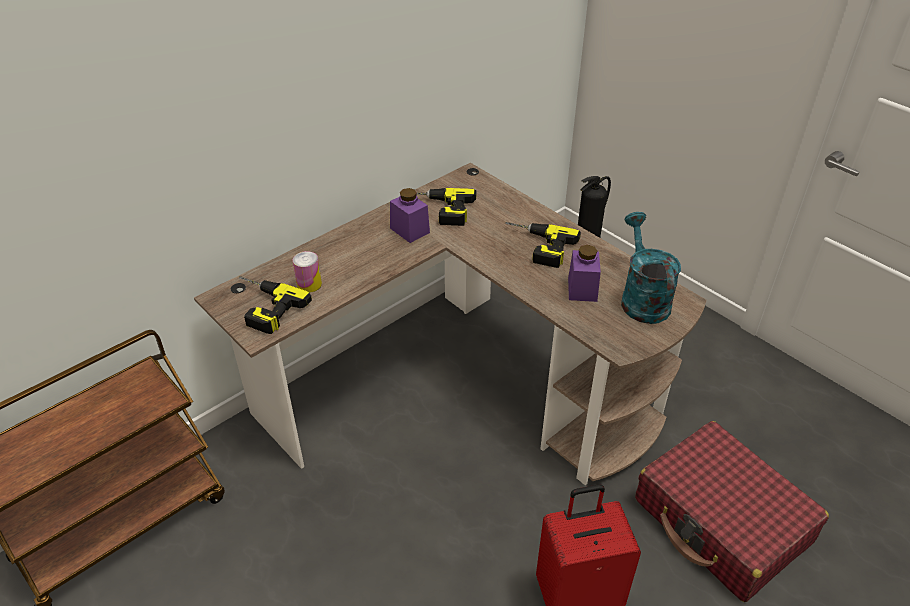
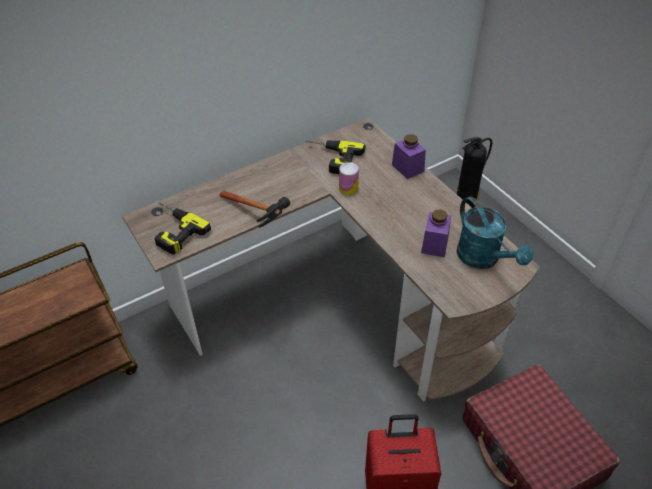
camera: 10 degrees right, 5 degrees up
(309, 284) = (213, 214): can -> can (348, 188)
(367, 281) = (259, 217): none -> hammer
(409, 230) = (303, 175): purple jar -> purple jar (407, 168)
(536, 247) = (405, 201): power drill -> none
(642, 298) = (483, 259): turquoise watering can -> turquoise watering can turned 150 degrees clockwise

